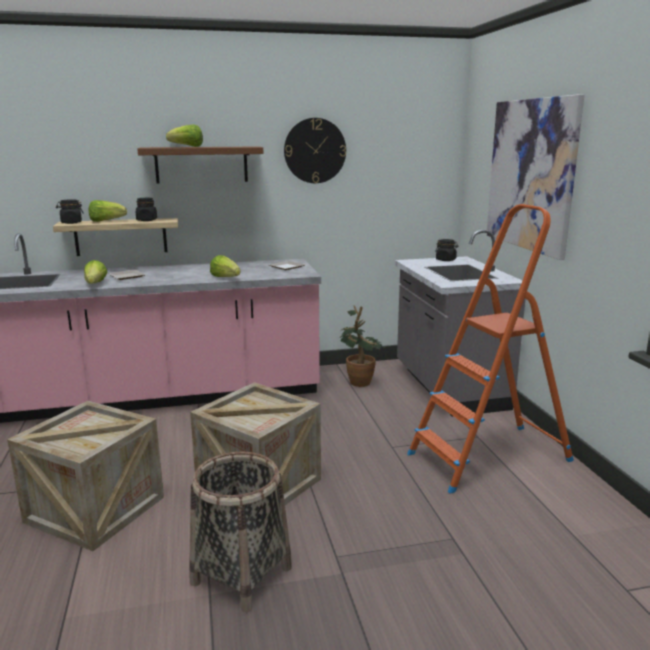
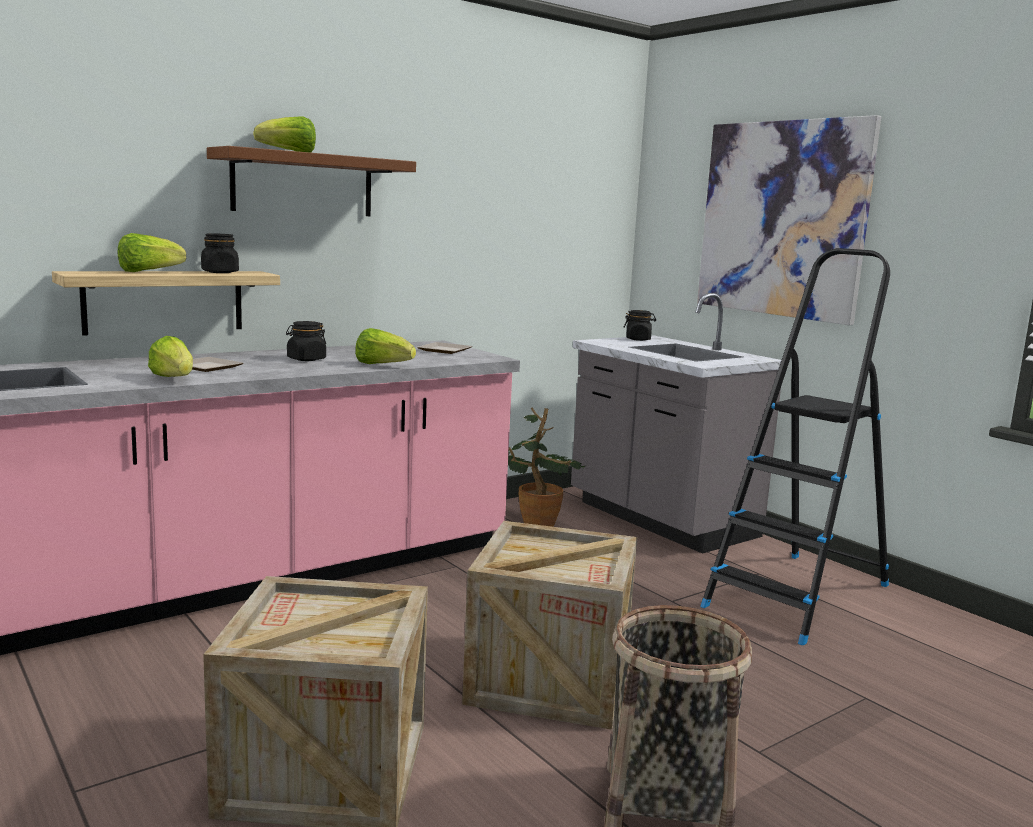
camera: 25 degrees left, 5 degrees down
(71, 222) = (86, 272): black jar -> black jar (306, 359)
(315, 151) = (463, 175): wall clock -> none
(488, 457) = (797, 595): orange step ladder -> black step ladder

